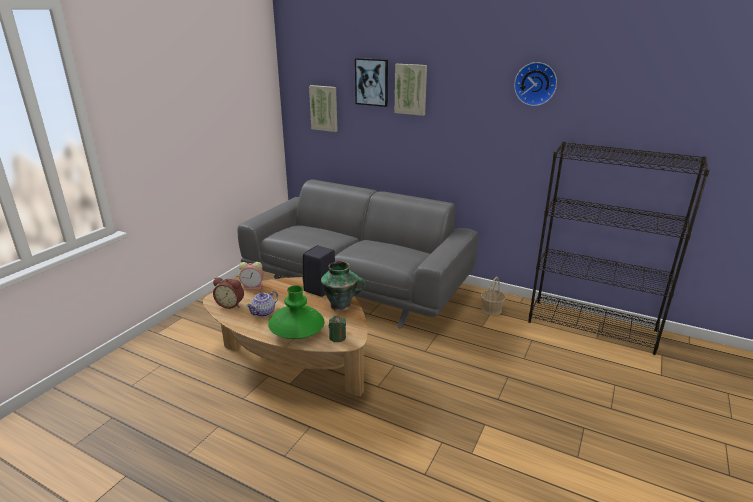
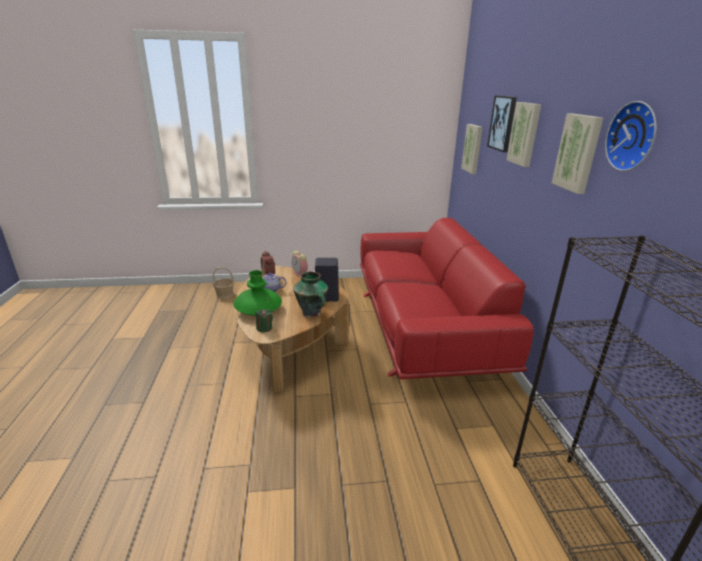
camera: 55 degrees right, 0 degrees up
(357, 285) = (423, 327): grey sofa -> red sofa
(484, 98) = (578, 153): none -> picture
(491, 309) = (498, 424): basket -> basket (225, 294)

